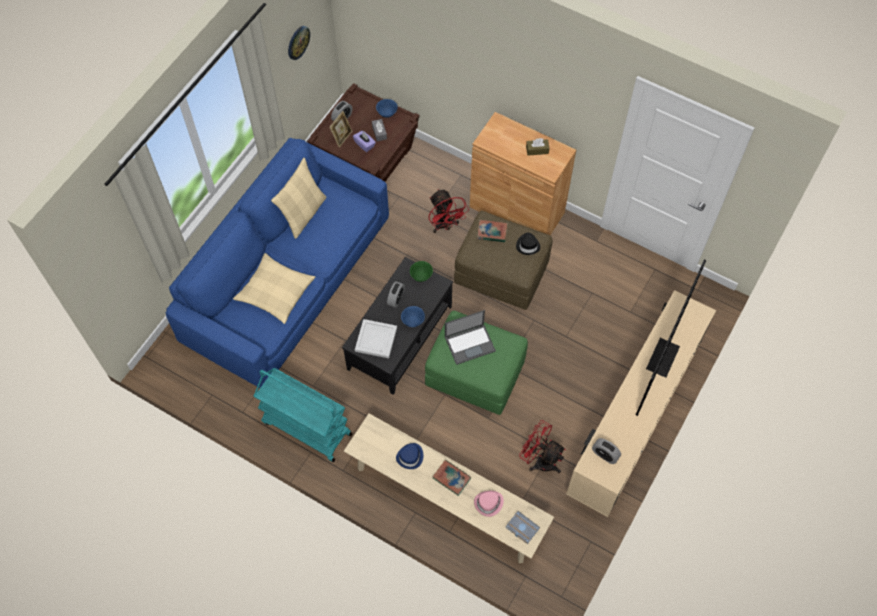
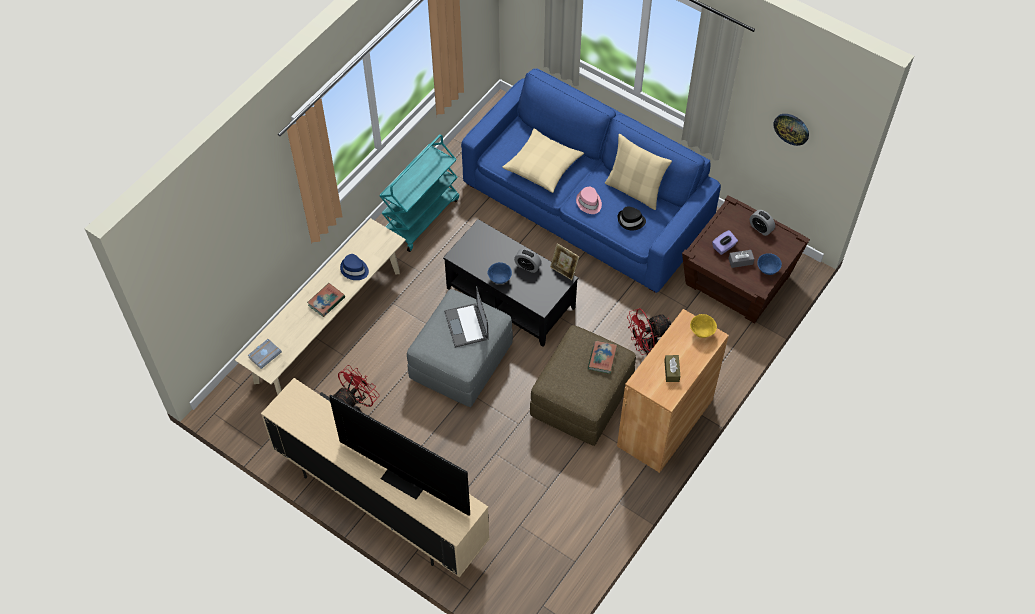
camera: 95 degrees right, 5 degrees down
(342, 137) = (734, 227): picture frame -> picture frame (564, 270)
(376, 339) = (483, 247): white tray -> none
(421, 276) = (552, 290): green bowl -> none
(474, 373) = (461, 361): green ottoman -> grey ottoman
(489, 503) = (295, 330): pink hat -> pink hat (589, 203)
(495, 129) = (702, 332): none -> yellow bowl
(528, 245) = (582, 391): black hat -> black hat (631, 221)
(605, 454) = (304, 407): alarm clock -> none

